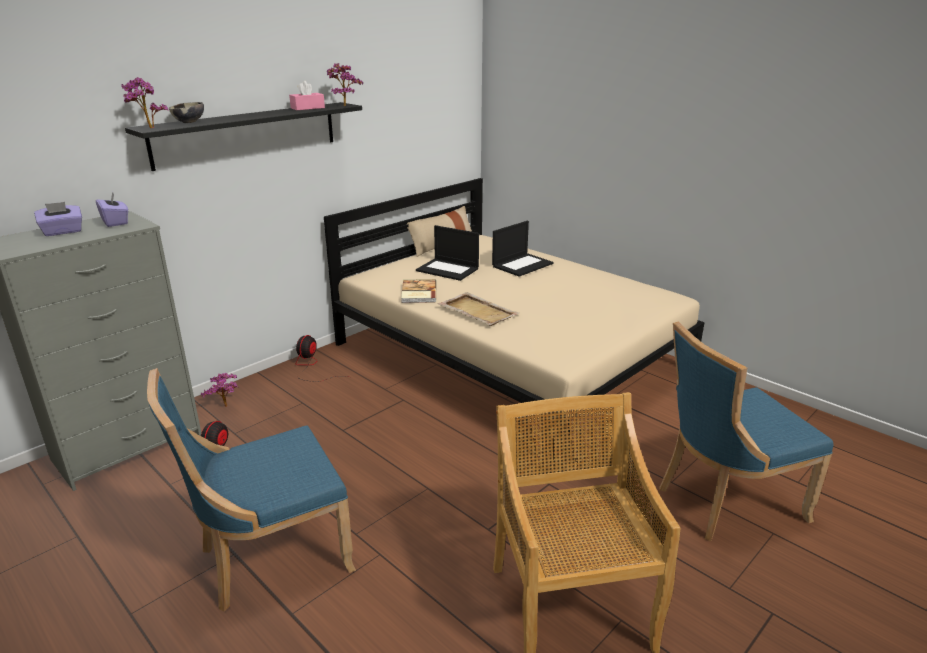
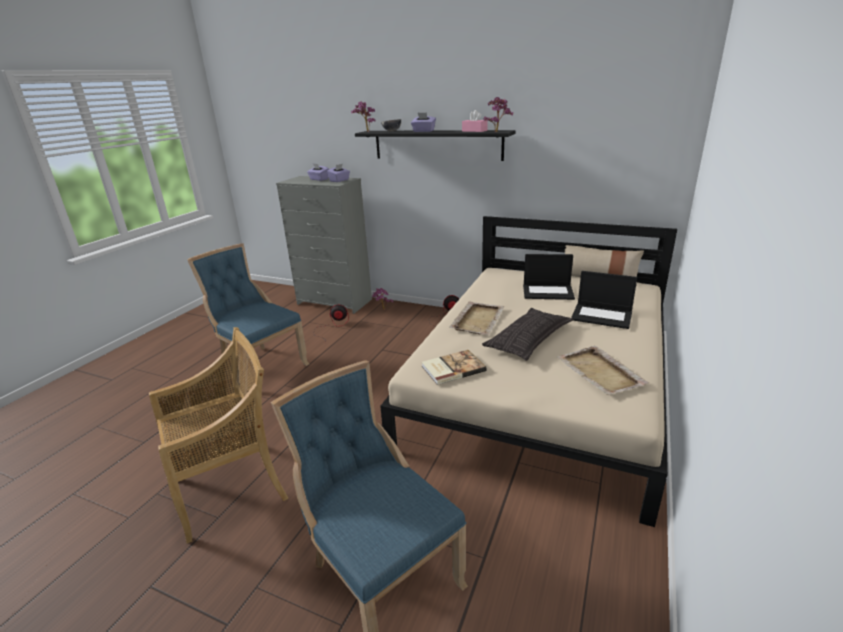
camera: 70 degrees right, 0 degrees up
(240, 116) = (423, 131): none -> purple tissue box
(418, 293) = (488, 293): book -> book (452, 368)
(448, 269) = (548, 292): laptop -> laptop turned 90 degrees counterclockwise
(537, 301) = (528, 339): none -> pillow
(612, 291) = (600, 373): none -> beige tray

